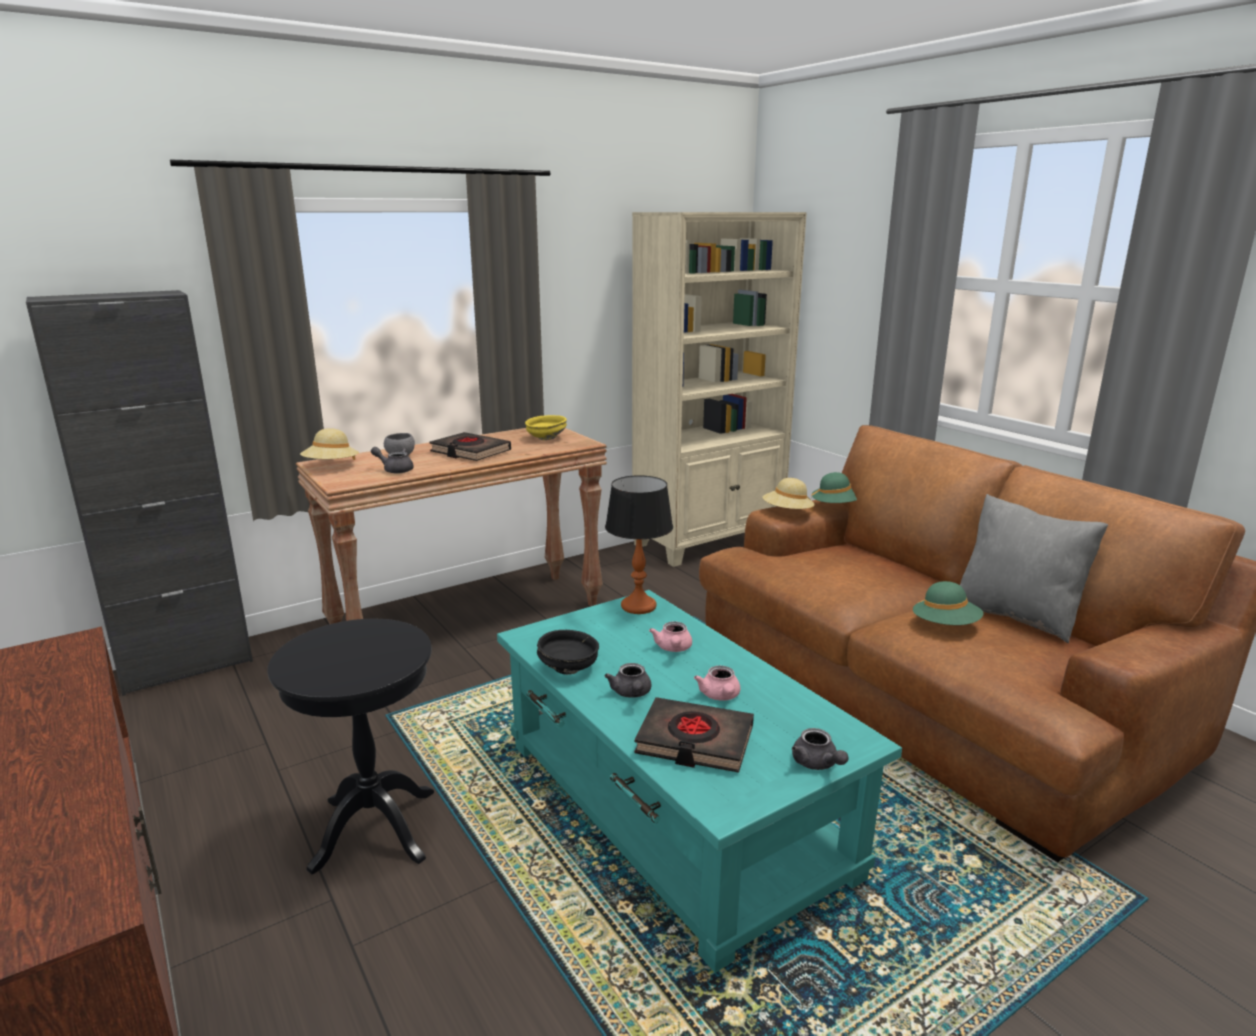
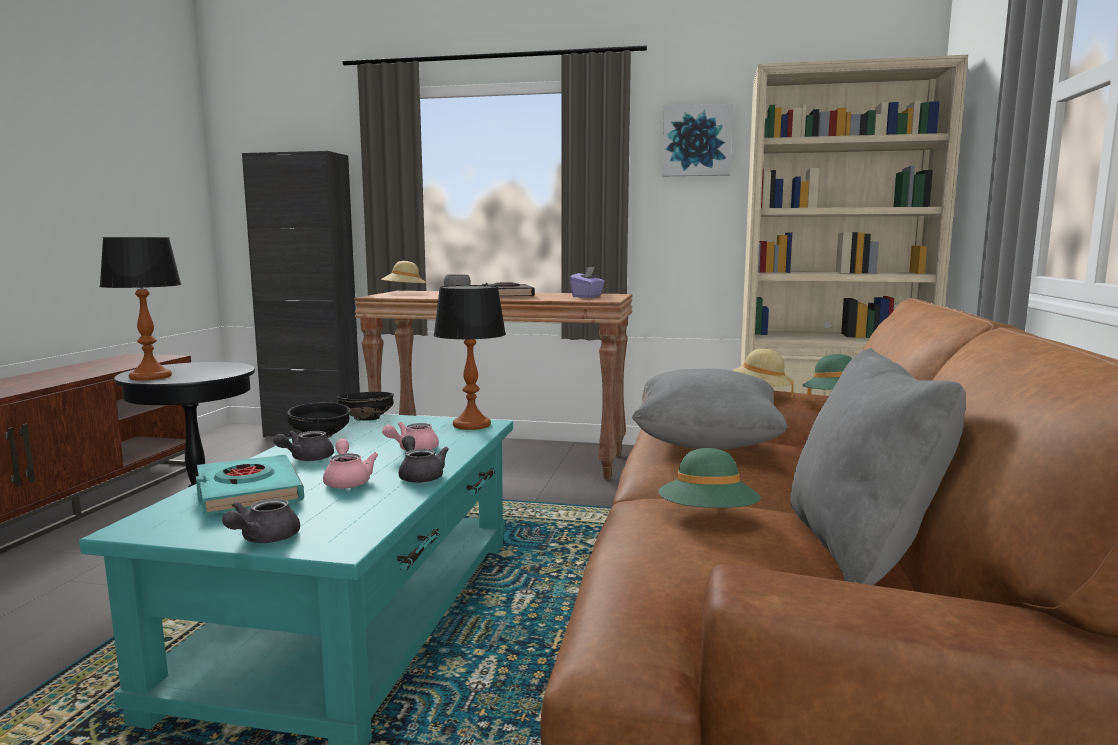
camera: 45 degrees right, 10 degrees down
(348, 676) = (150, 377): none -> table lamp
(395, 470) = (427, 296): grey teapot -> grey teapot (420, 476)
(543, 634) = (366, 419): none -> black bowl
(545, 438) = (587, 296): yellow bowl -> purple tissue box
(585, 265) = (697, 141): none -> picture
(694, 741) = (248, 493): black book -> turquoise book
(720, 696) = (347, 481): pink teapot -> pink teapot turned 120 degrees clockwise
(818, 567) = (706, 444): none -> grey pillow

